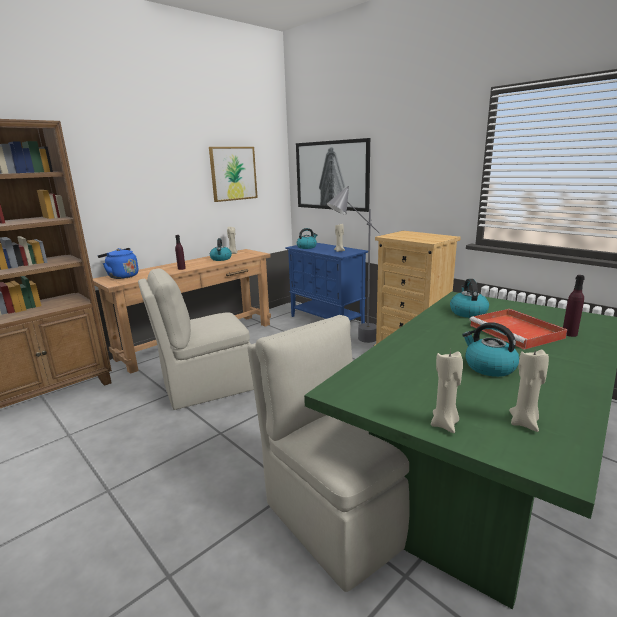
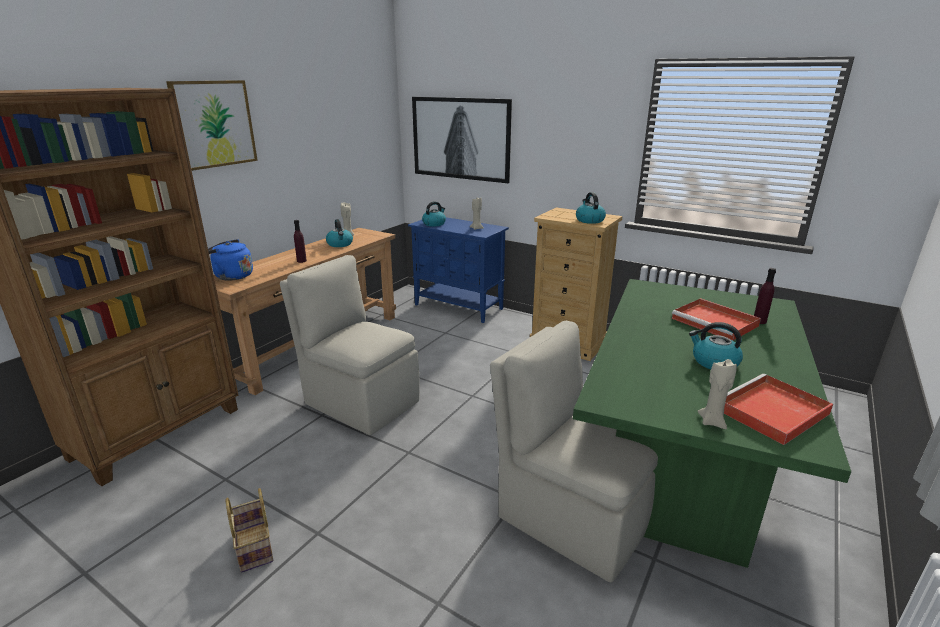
camera: 15 degrees left, 5 degrees up
(55, 493) = (255, 547): none -> basket
(205, 386) = (360, 401): beige chair -> beige chair turned 75 degrees clockwise
(233, 173) = (343, 136): picture -> picture (214, 124)
(354, 342) = (501, 332): grey floor lamp -> none
(467, 312) = (660, 303): kettle -> kettle (589, 220)
(524, 422) = (771, 412): beige candle -> red tray

